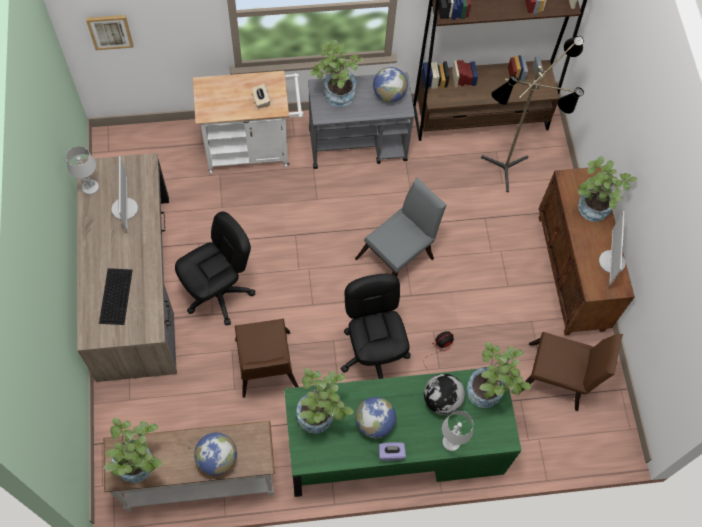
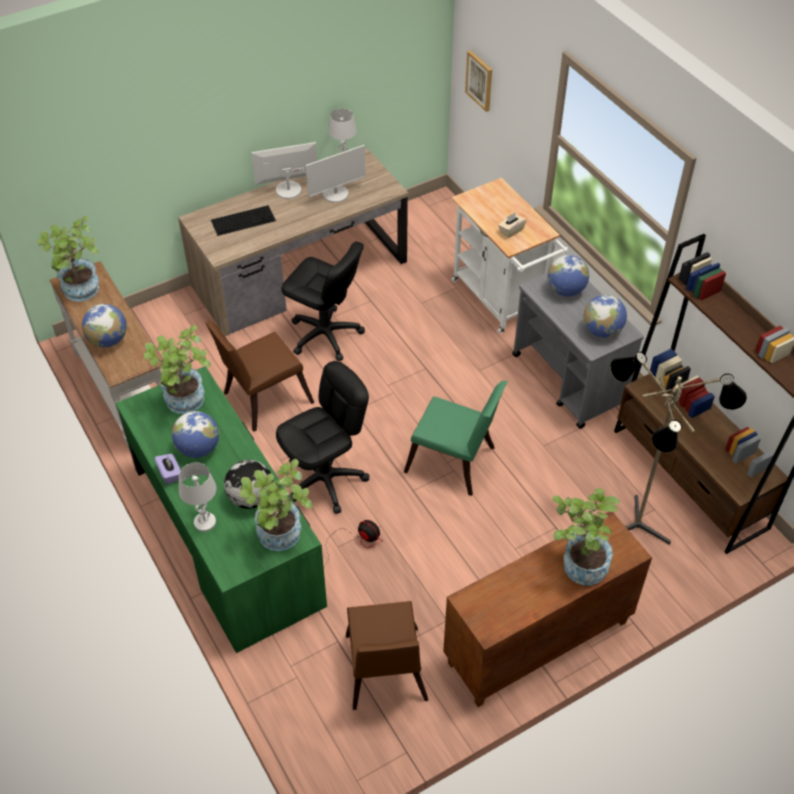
camera: 70 degrees right, 15 degrees down
(336, 97) = (566, 290): potted plant -> globe
(399, 256) = (455, 463): grey chair -> green chair
(611, 262) = (519, 609): monitor -> monitor (288, 190)

